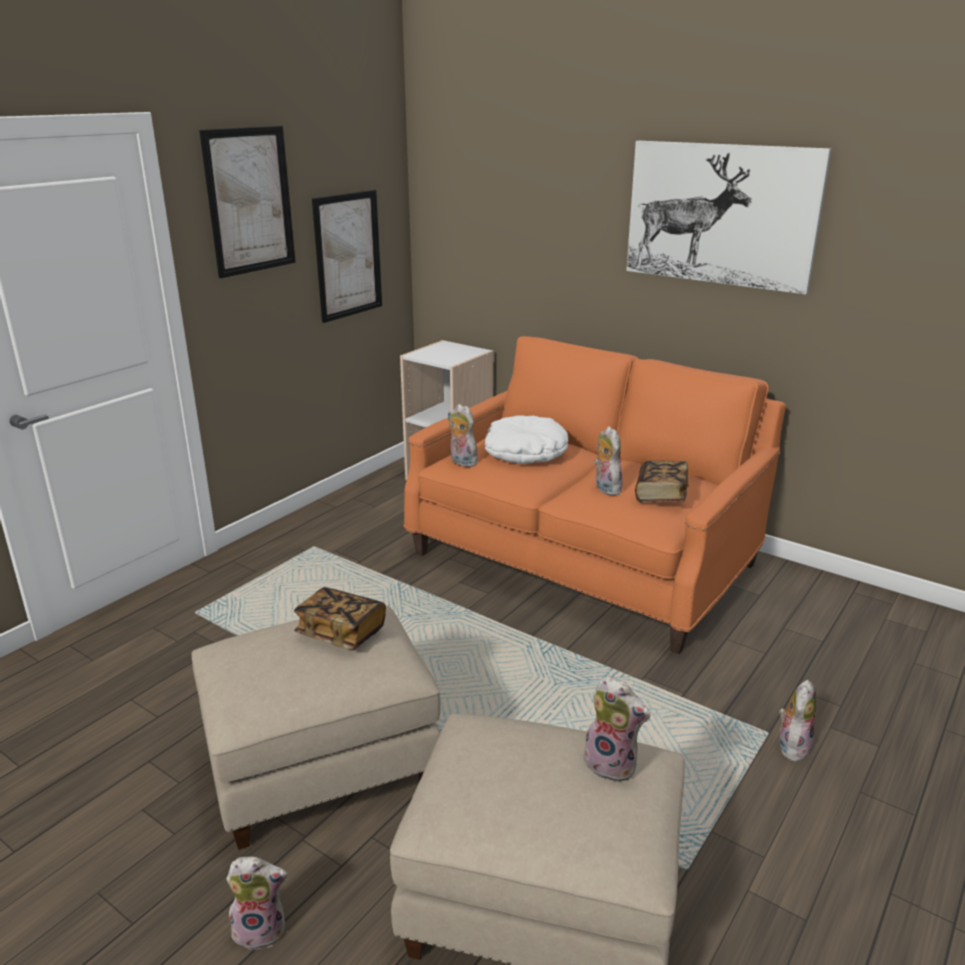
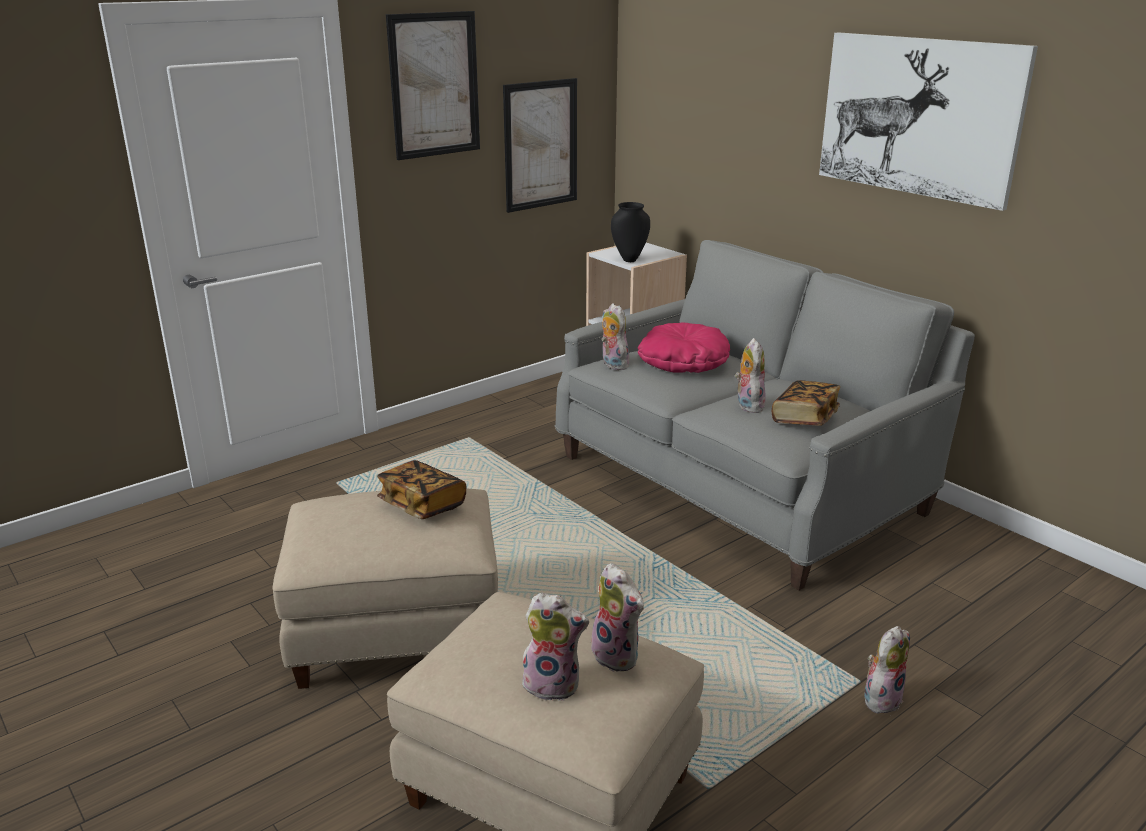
camera: 15 degrees right, 0 degrees up
(261, 929) = (293, 755): plush toy -> plush toy (553, 684)
(444, 360) = (629, 260): none -> black vase
(526, 453) = (685, 362): white pillow -> pink pillow
(585, 557) = (742, 482): orange sofa -> grey sofa

